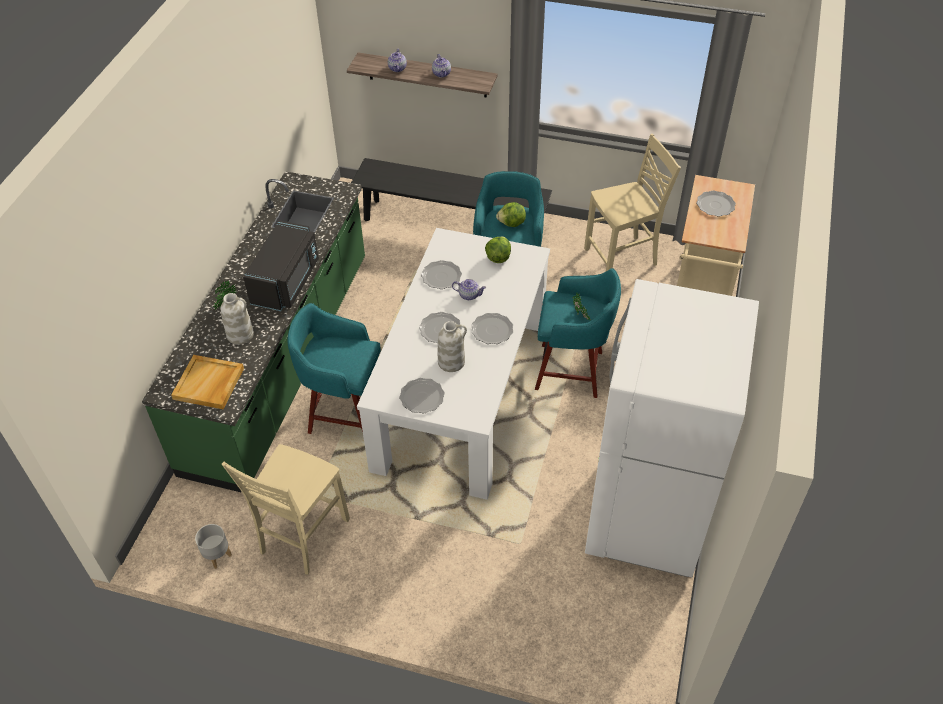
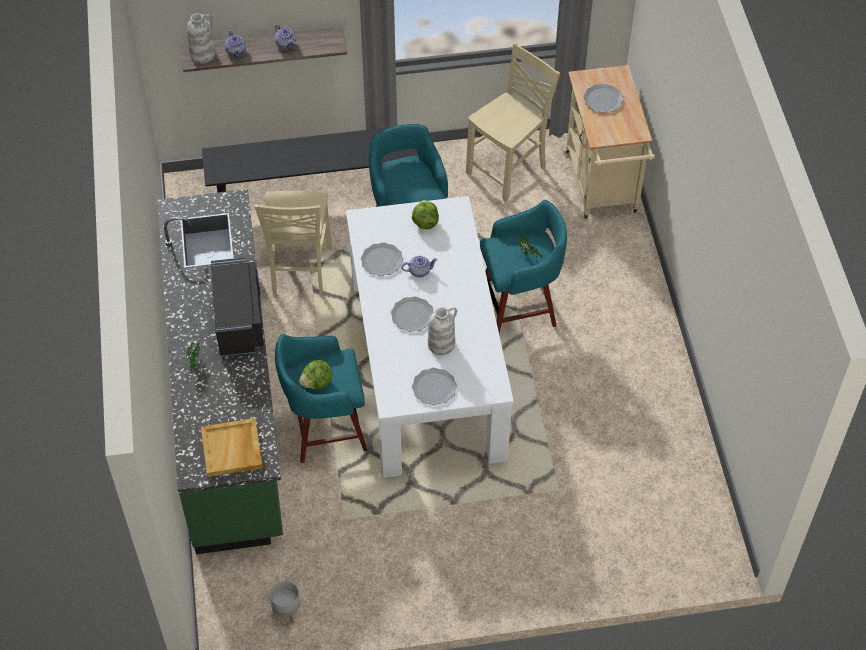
camera: 25 degrees left, 5 degrees up
(240, 334) = (230, 390): white vase -> white vase (203, 54)
(302, 536) = (356, 561): beige chair -> beige chair (300, 271)
(492, 330) = (460, 299): plate -> none
(512, 223) = (411, 179): lettuce -> lettuce (317, 383)
(647, 515) = (655, 421): white fridge -> none

